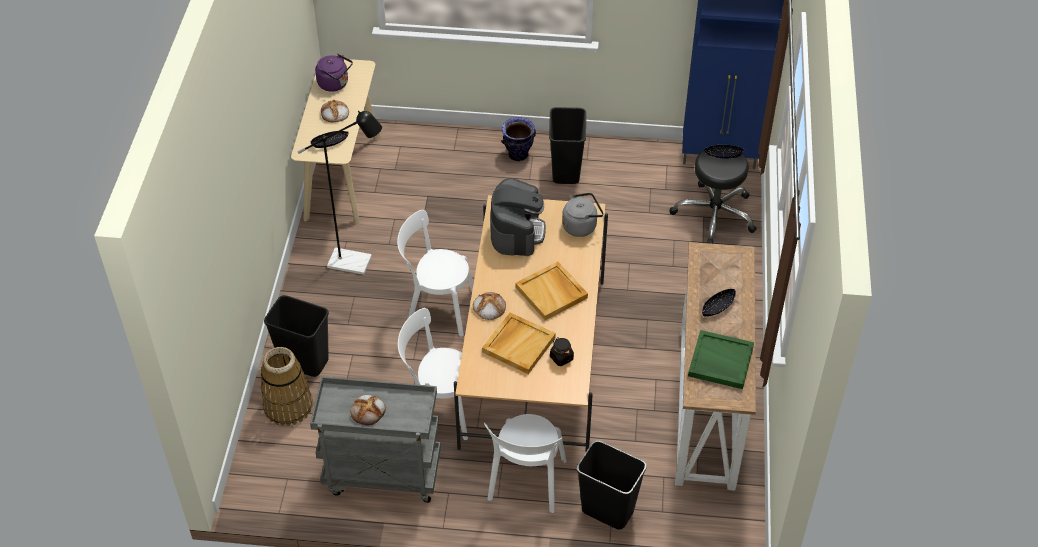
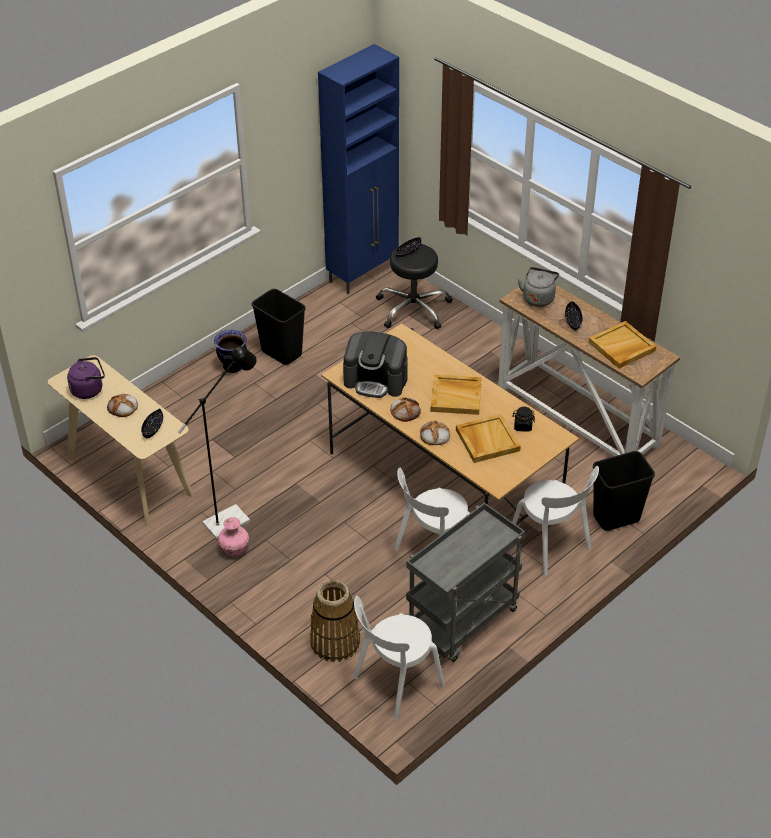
camera: 50 degrees left, 5 degrees down
(303, 362) = (300, 608): black trash can -> none
(326, 285) = (234, 549): none -> pink vase
(368, 411) = (464, 556): bread -> bread (405, 411)
(436, 308) = (334, 499): white chair -> white chair (395, 683)
(517, 231) = (376, 380): coffee machine -> coffee machine turned 150 degrees clockwise
(581, 226) = (409, 346): grey kettle -> grey kettle (538, 298)
(720, 361) = (621, 347): green tray -> beige tray

